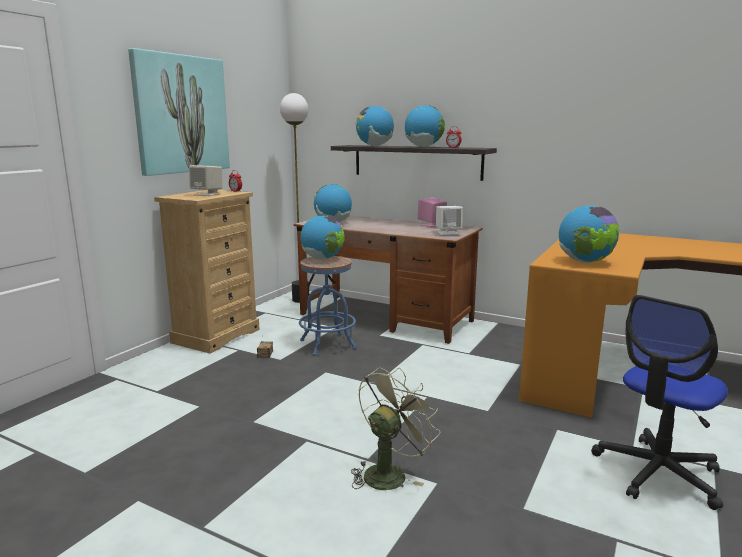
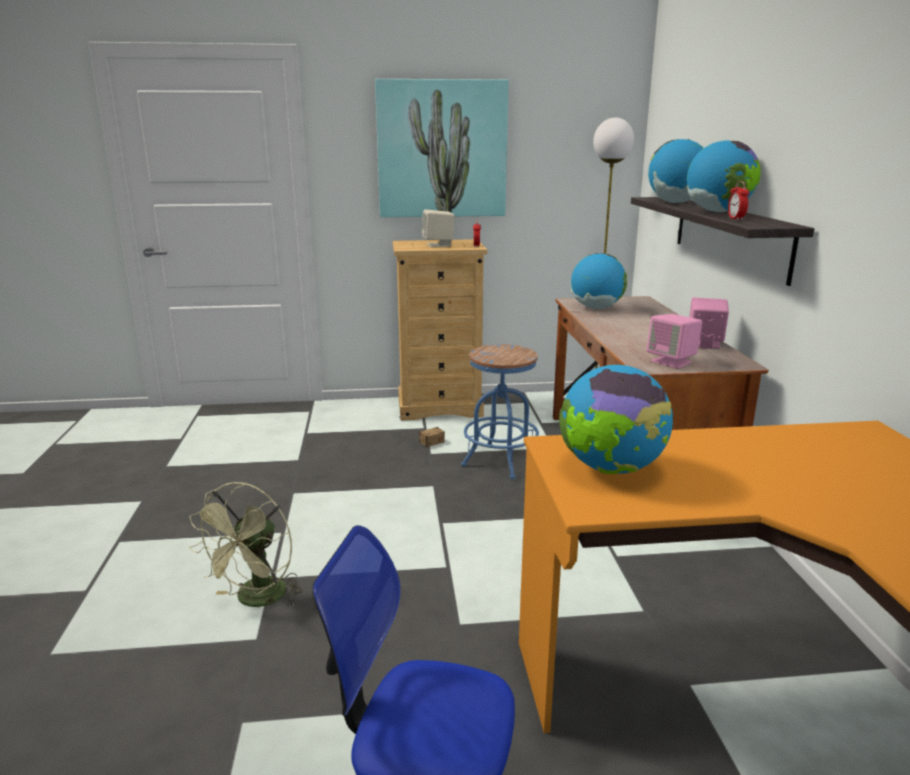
camera: 55 degrees right, 5 degrees up
(322, 259) = (508, 350): globe -> none
(389, 472) = (256, 600): green fan -> green fan turned 105 degrees clockwise
(448, 233) = (672, 362): white speaker -> pink speaker

